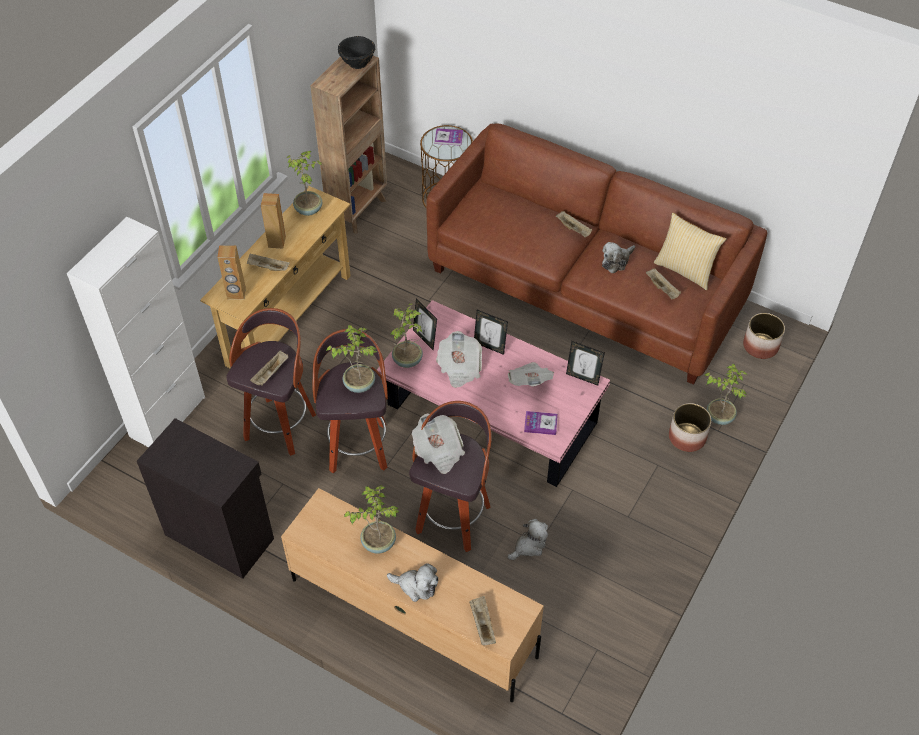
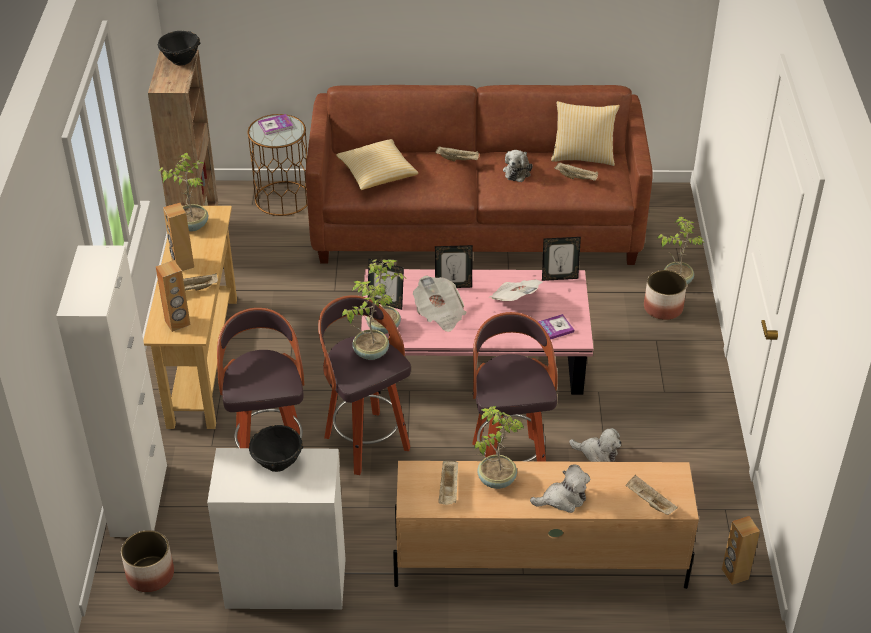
camera: 30 degrees left, 10 degrees down
(207, 453) = (278, 463): none -> black bowl
(220, 535) = (285, 581): black cabinet -> white cabinet
(270, 374) = (272, 379): beige tray -> beige tray (449, 489)
(438, 451) = (495, 376): newspaper -> none
(497, 217) = (377, 174): none -> pillow
(529, 546) = (597, 454): plush toy -> plush toy turned 90 degrees clockwise
(560, 711) = (734, 574): none -> brown speaker
(760, 346) = (665, 213): planter -> planter (150, 574)

